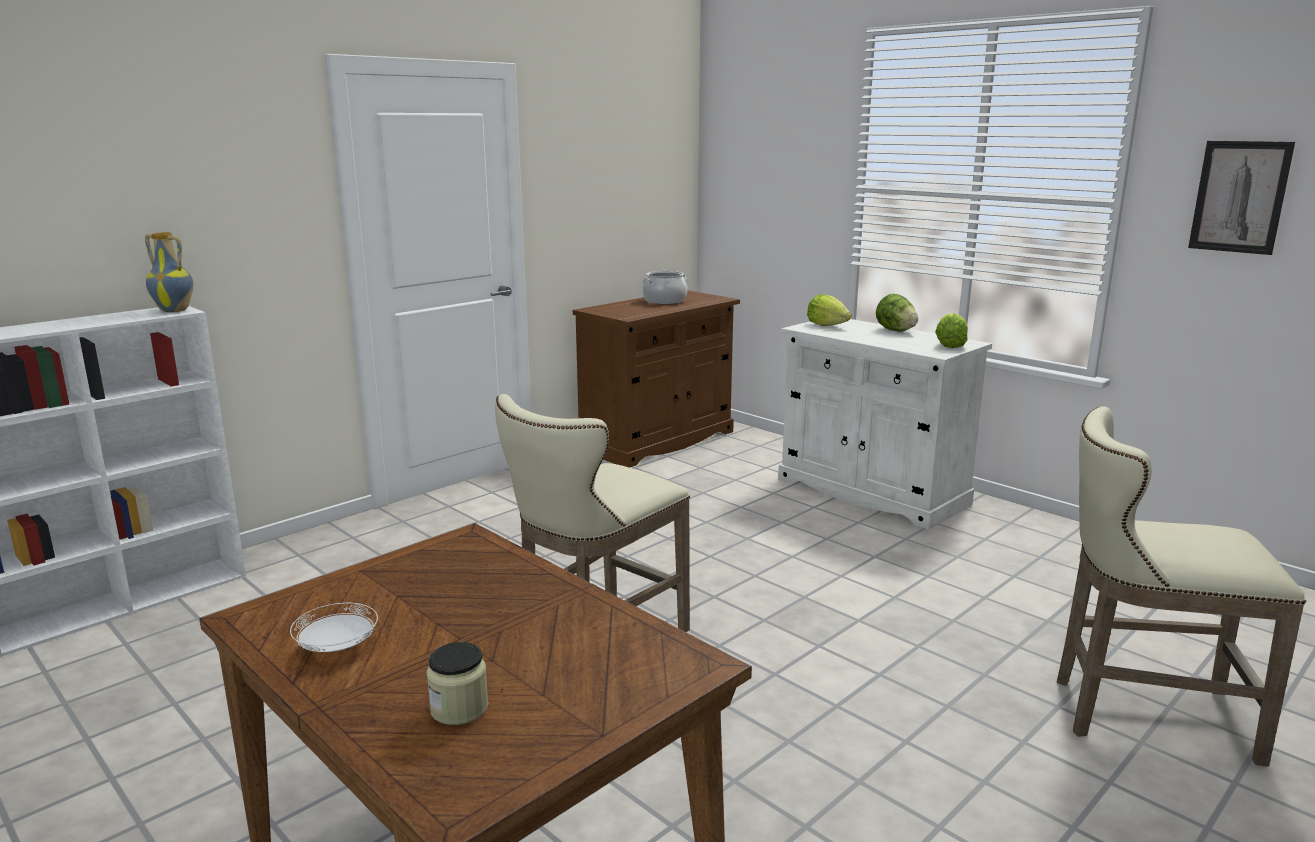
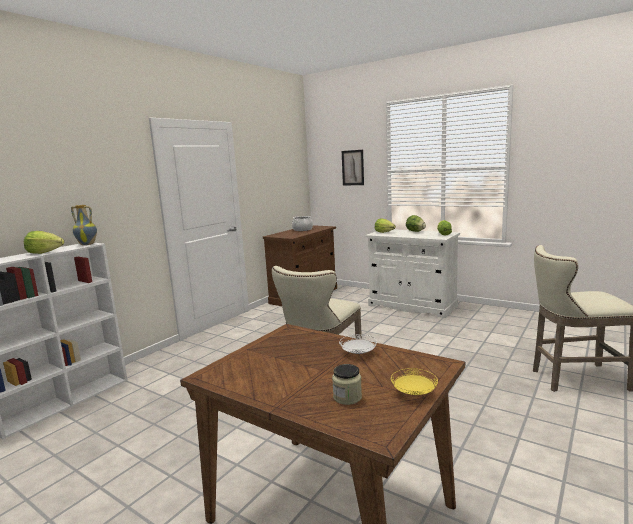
camera: 10 degrees left, 5 degrees down
(85, 322) = (44, 252): none -> lettuce
(337, 648) = (264, 382): white plate -> white plate (358, 353)
(590, 722) = (414, 393): none -> yellow plate
(1239, 197) = (559, 159): picture -> picture (353, 167)

